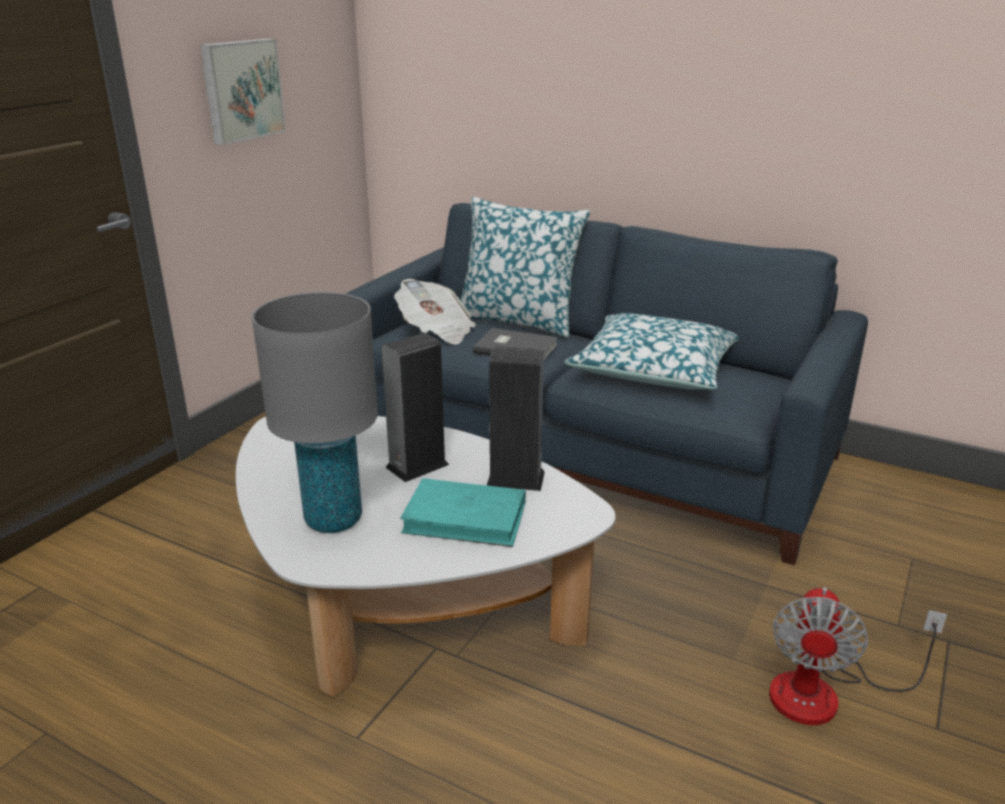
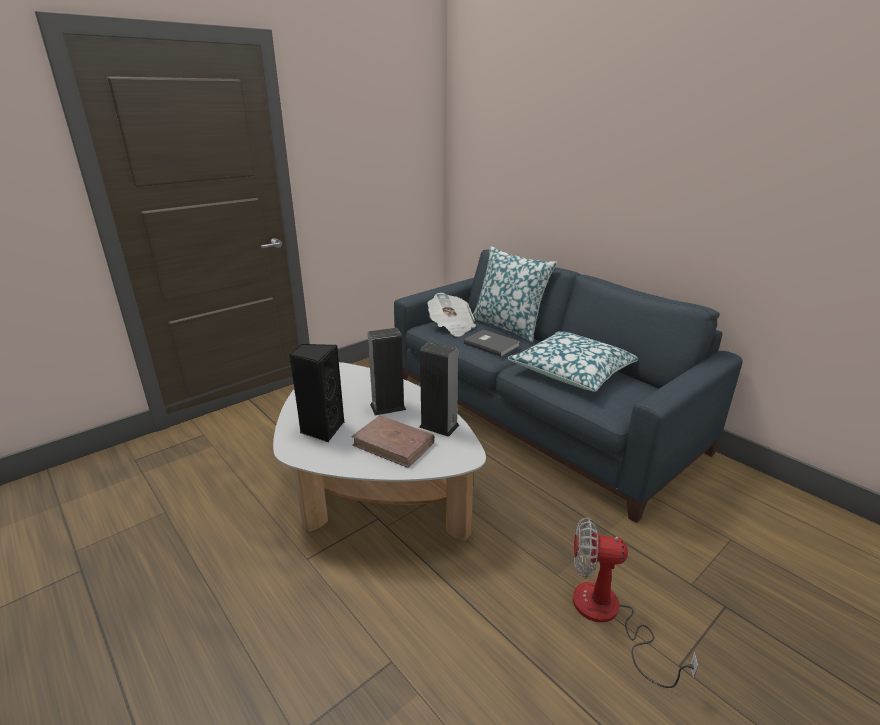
camera: 20 degrees right, 0 degrees up
(241, 90) = (362, 173): picture -> none
(333, 519) = (322, 429): grey table lamp -> black speaker
(466, 518) = (393, 444): turquoise book -> brown book
(825, 693) = (608, 616): fan -> fan turned 60 degrees clockwise

